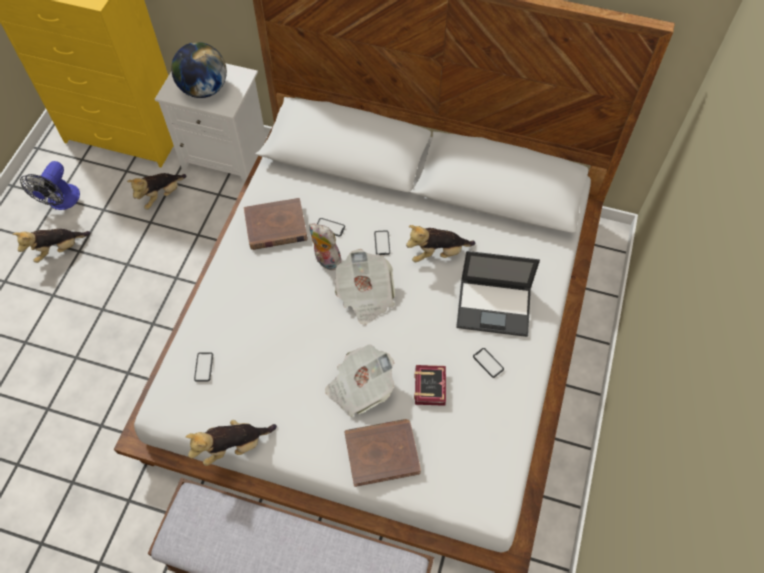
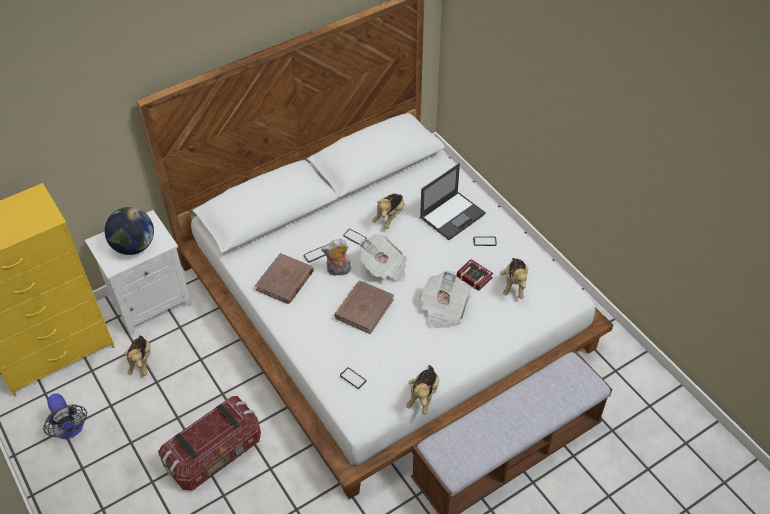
camera: 50 degrees left, 10 degrees down
(58, 250) = (114, 455): plush toy -> plush toy (514, 284)
(111, 320) = (215, 454): none -> storage box
(382, 453) = (495, 325): brown book -> brown book (364, 308)

